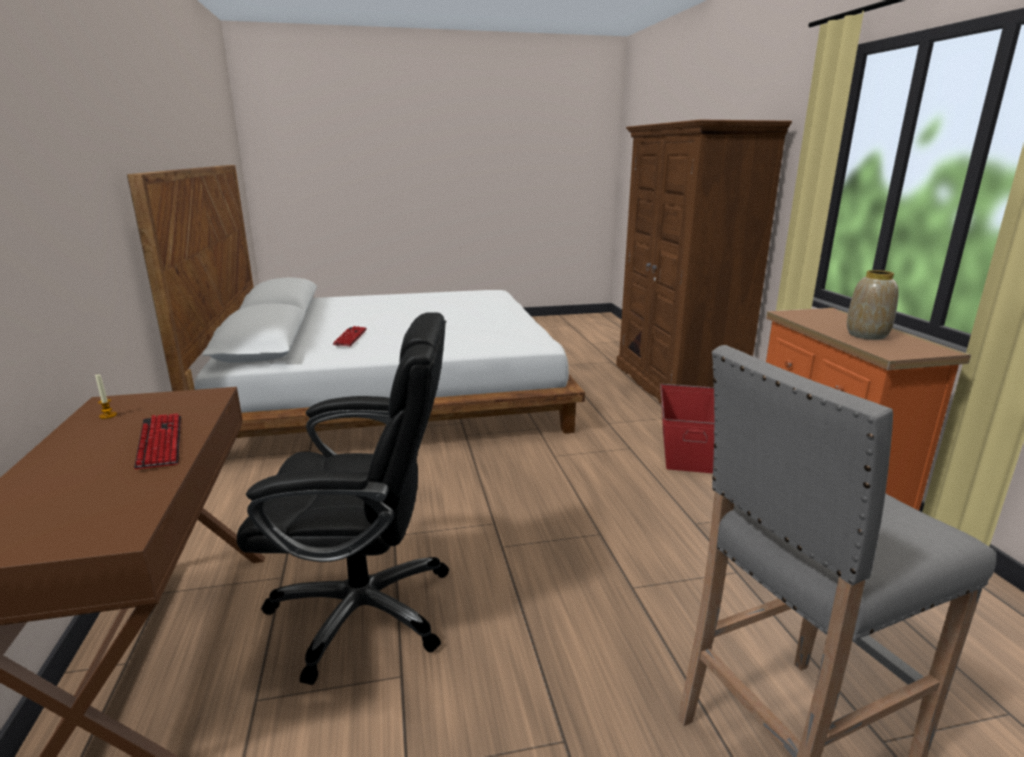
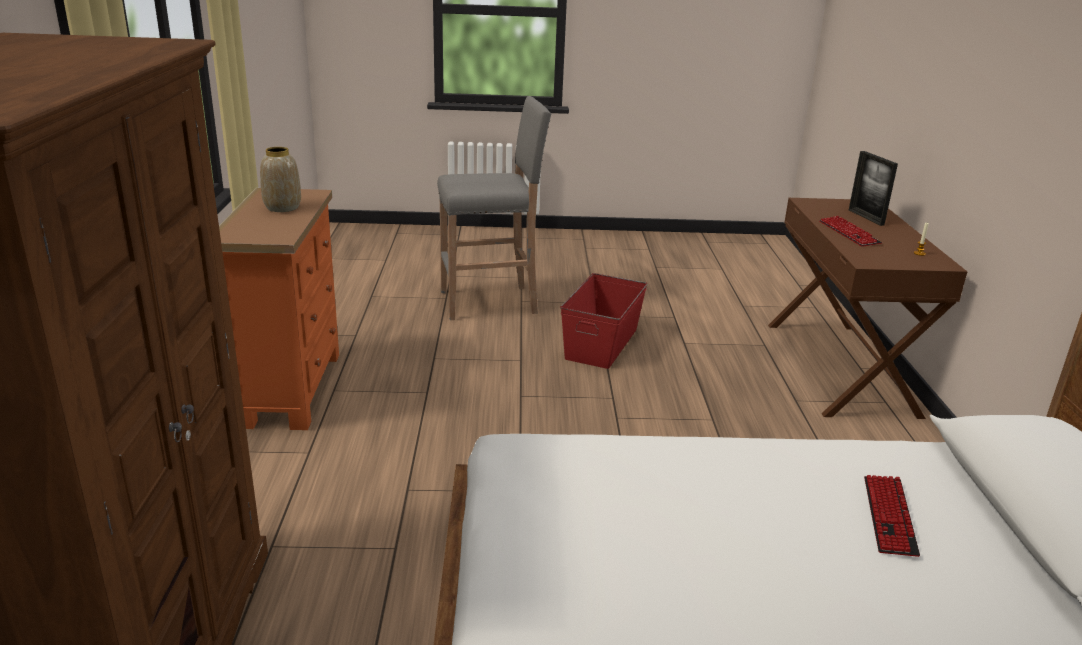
camera: 170 degrees left, 5 degrees up
(55, 491) = (866, 217): none -> picture frame
(363, 609) = (720, 373): black office chair -> none
(685, 449) = (334, 476): red storage box -> red storage box (602, 343)

